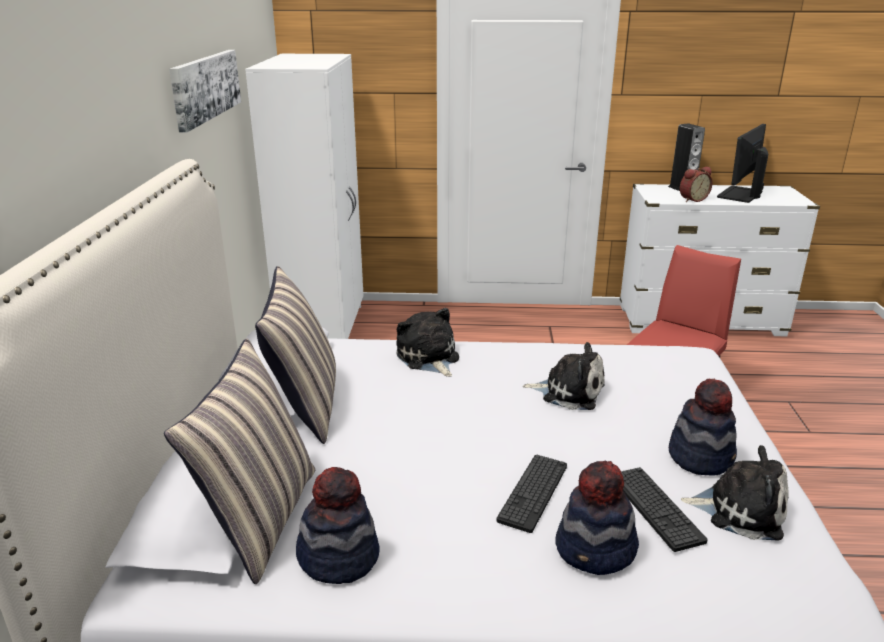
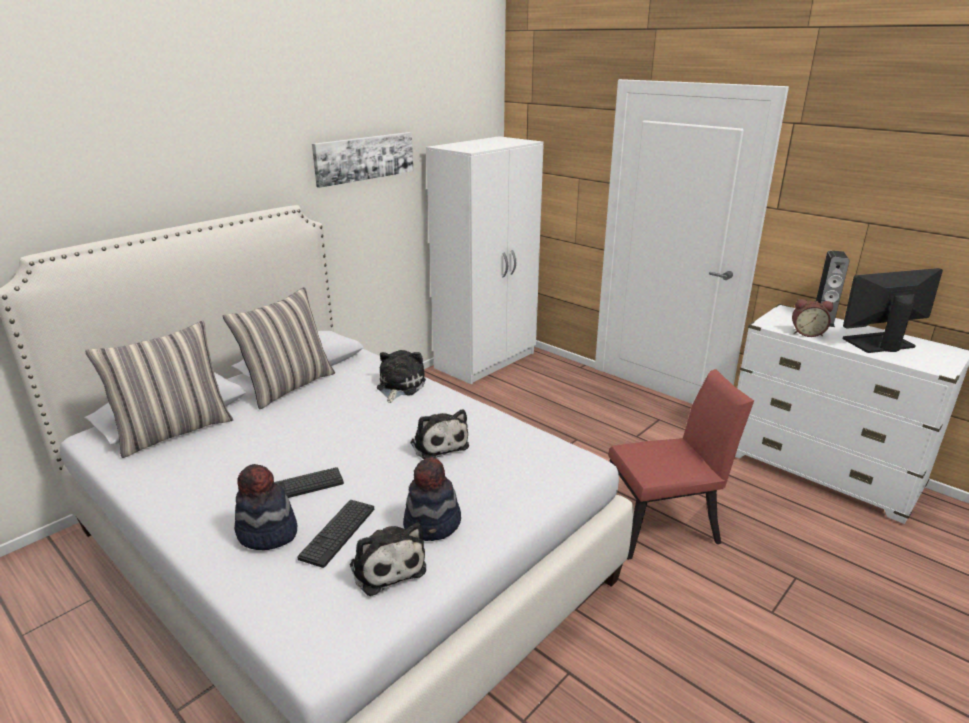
camera: 40 degrees right, 0 degrees up
(338, 557) = (168, 465): hat -> none

